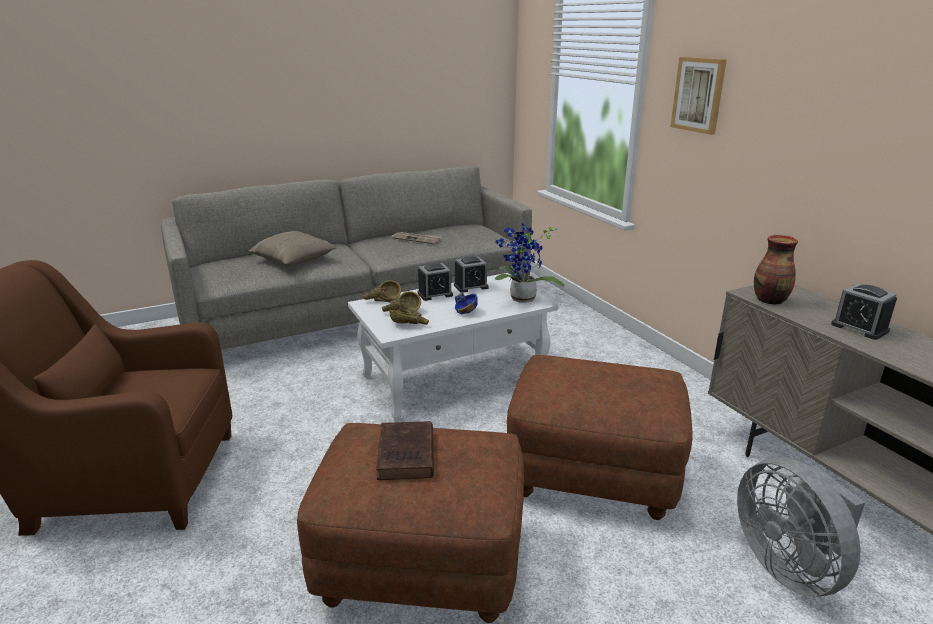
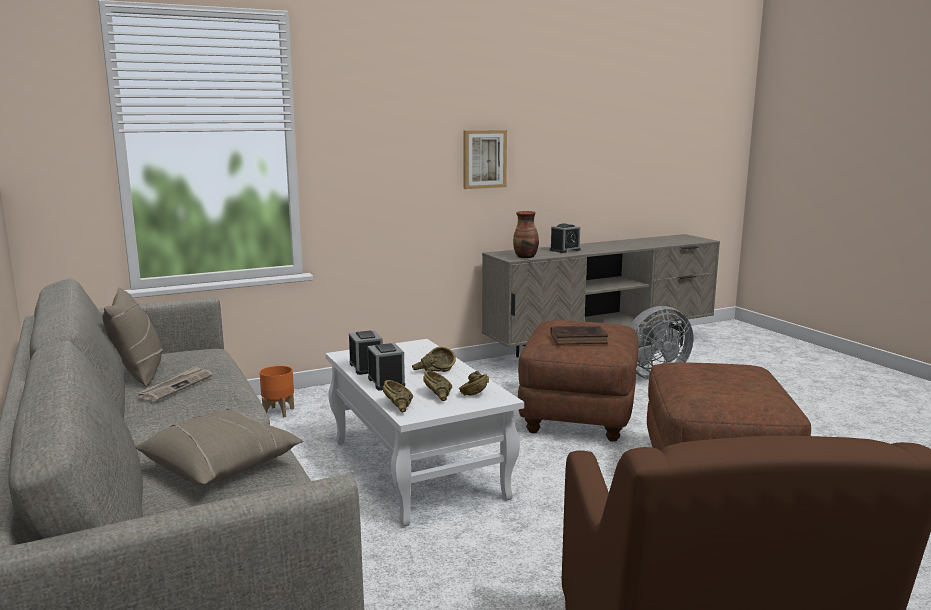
camera: 90 degrees left, 10 degrees down
(406, 456) = (723, 382): brown book -> brown book (580, 339)
(443, 230) = (139, 373): none -> beige pillow
(462, 309) = (434, 370): blue bowl -> brown bowl
(521, 300) = (412, 349): potted plant -> none
(556, 318) = (279, 412): none -> orange planter
(698, 95) = (369, 132): picture -> picture (484, 159)

